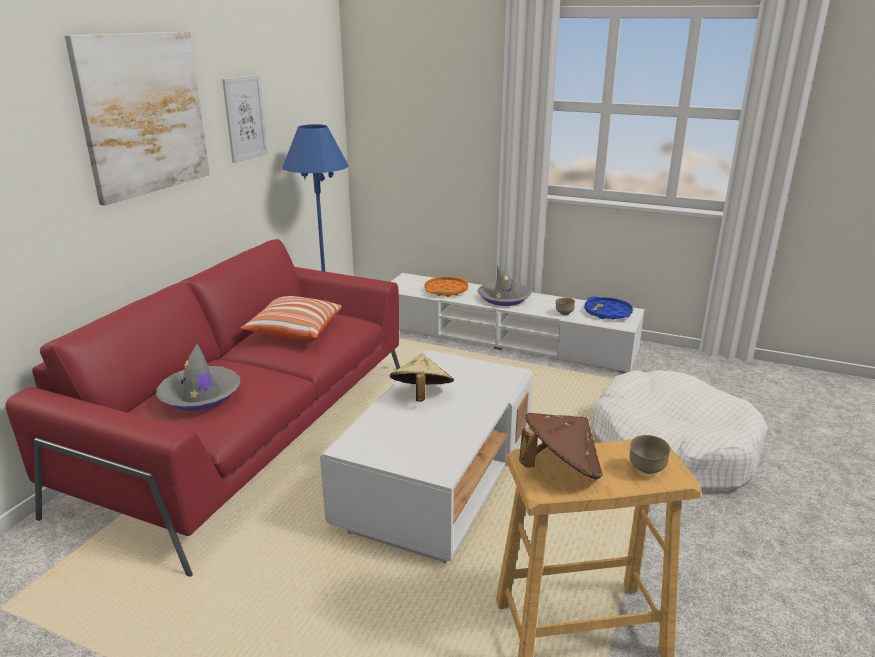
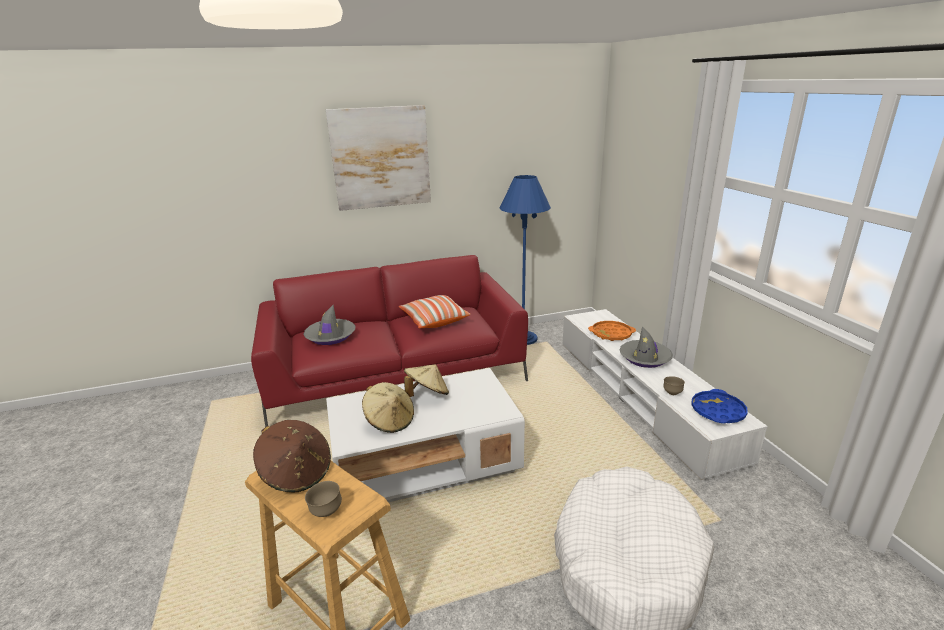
camera: 50 degrees right, 0 degrees up
(245, 118) = (476, 165): picture -> none
(435, 432) = (390, 421): none -> beige hat

